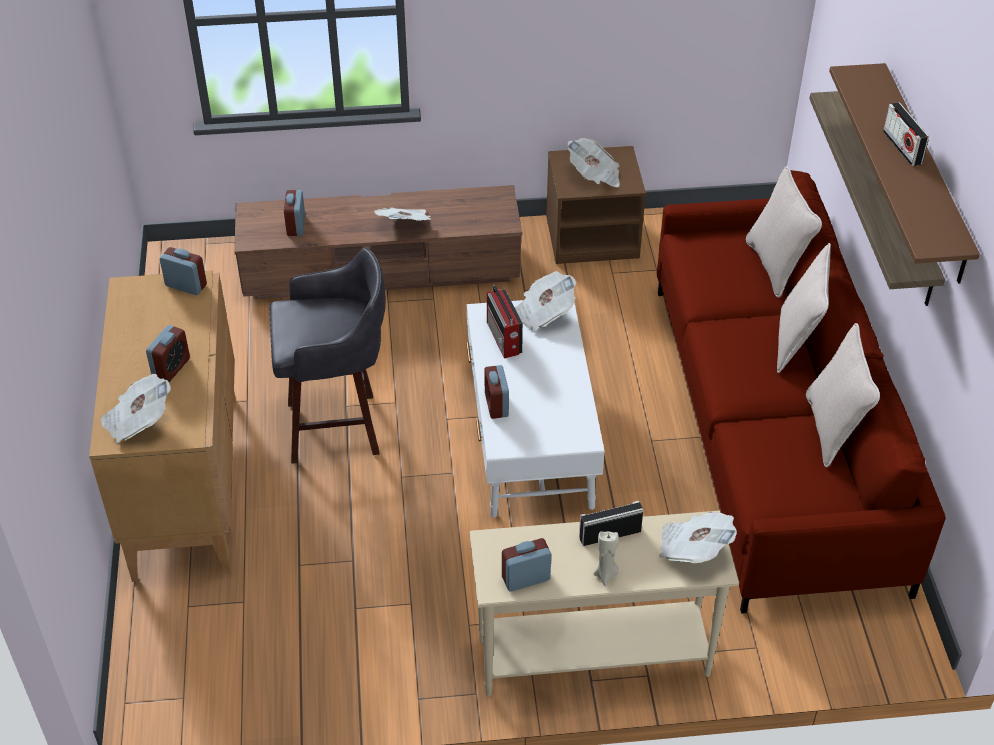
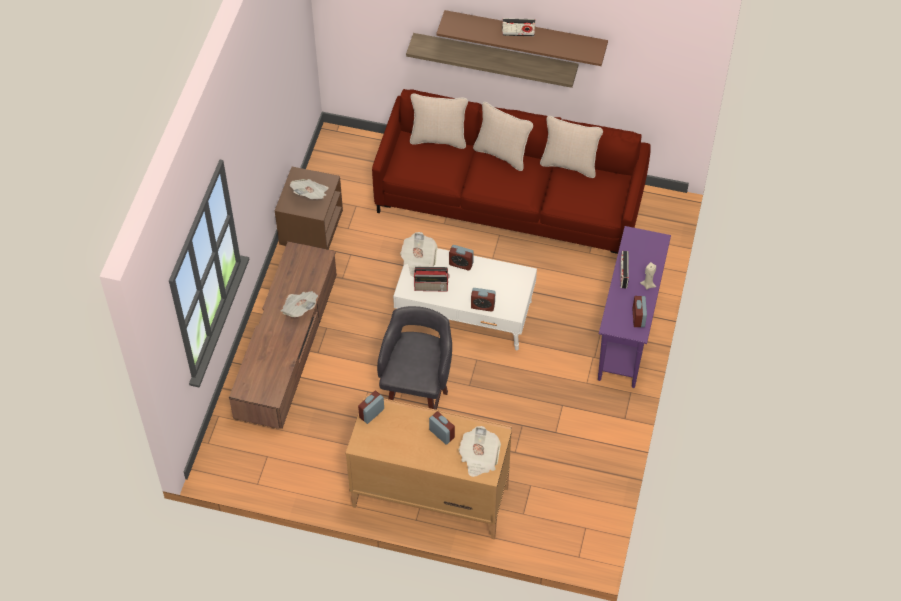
camera: 70 degrees left, 10 degrees up
(296, 226) = (270, 368): alarm clock -> alarm clock (461, 264)
(592, 659) = (628, 335): beige console table -> purple console table
(693, 549) = (645, 244): newspaper -> none

